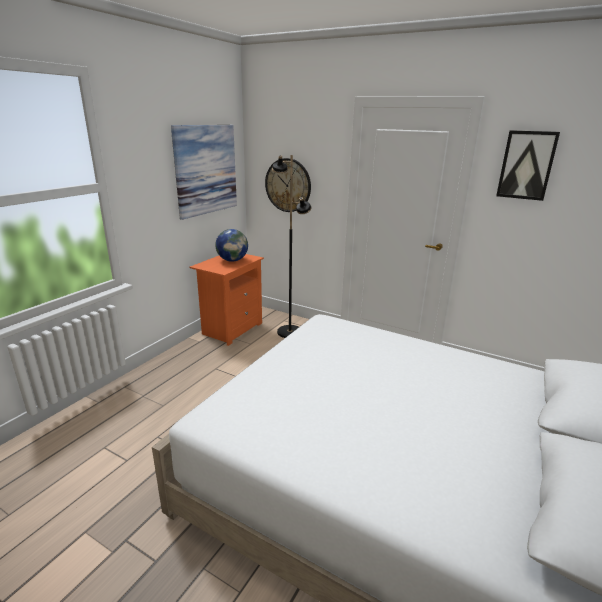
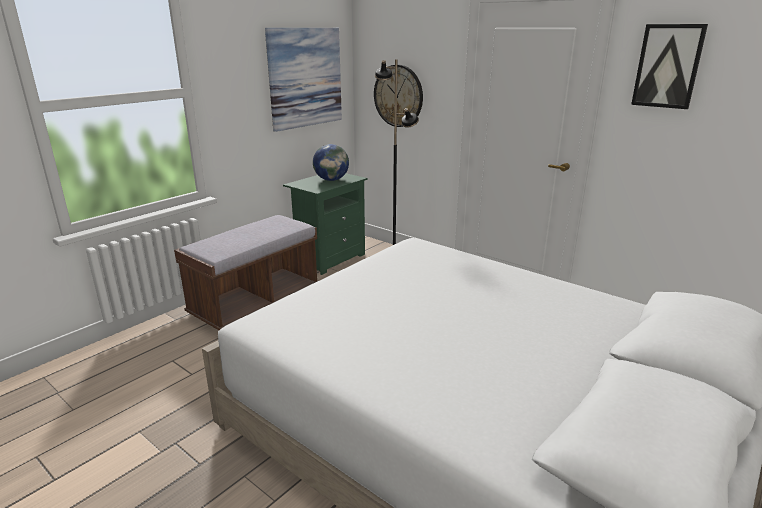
camera: 10 degrees right, 0 degrees up
(174, 379) = (256, 304): none -> brown bench
(231, 329) = (329, 258): orange nightstand -> green nightstand

